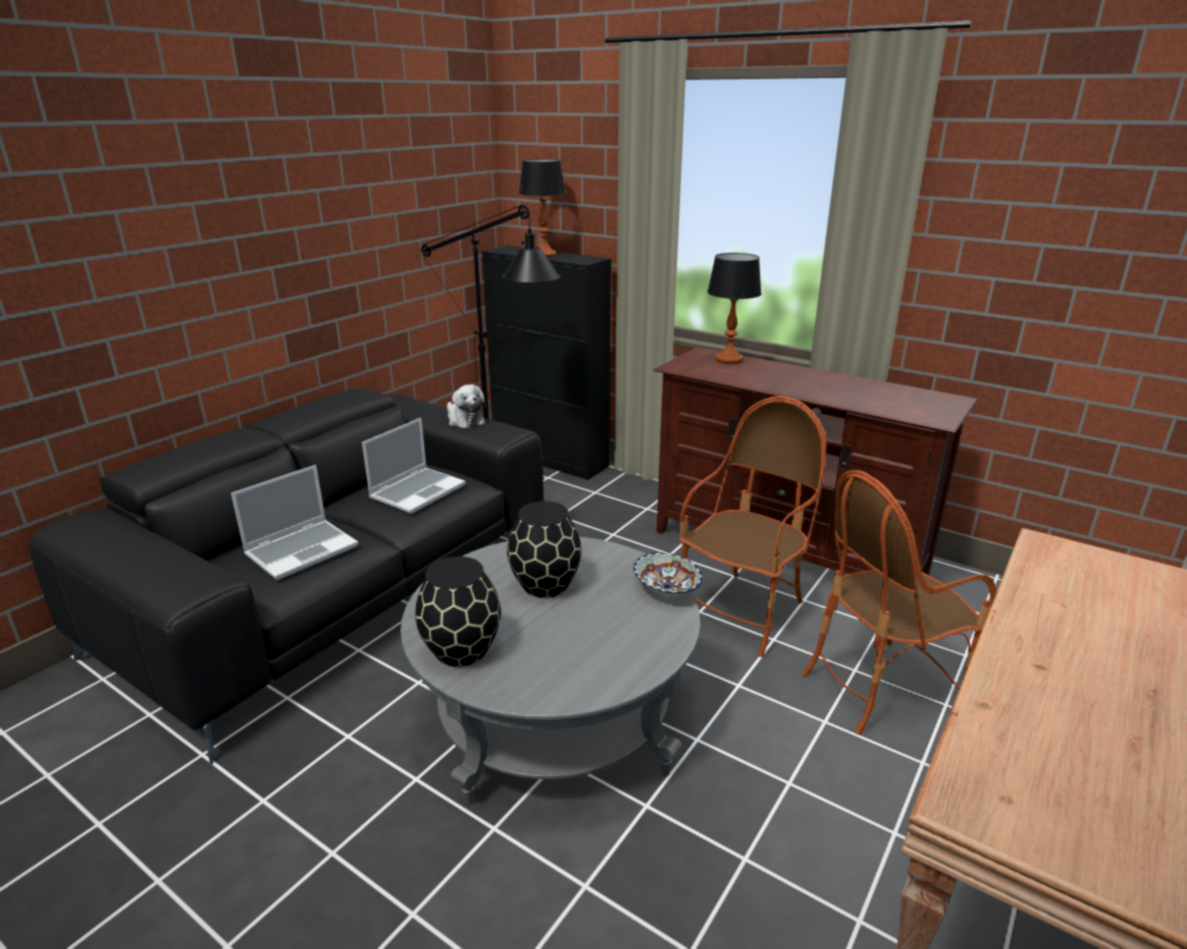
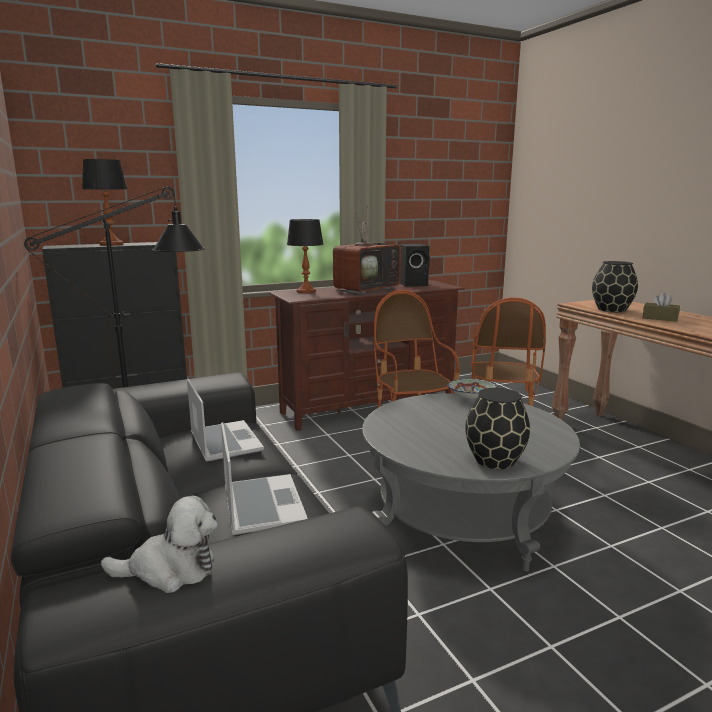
camera: 60 degrees left, 10 degrees down
(464, 420) = (177, 383): plush toy -> plush toy (170, 570)
(546, 585) = (436, 424): black vase -> black vase (612, 309)
(803, 381) = (367, 289): none -> television
(905, 396) = (414, 284): none -> black speaker
(1062, 655) = (660, 318): none -> brown tissue box

